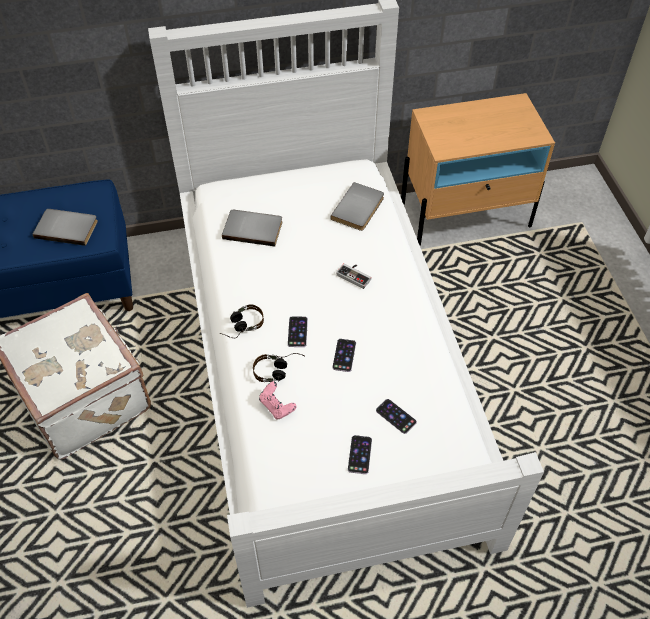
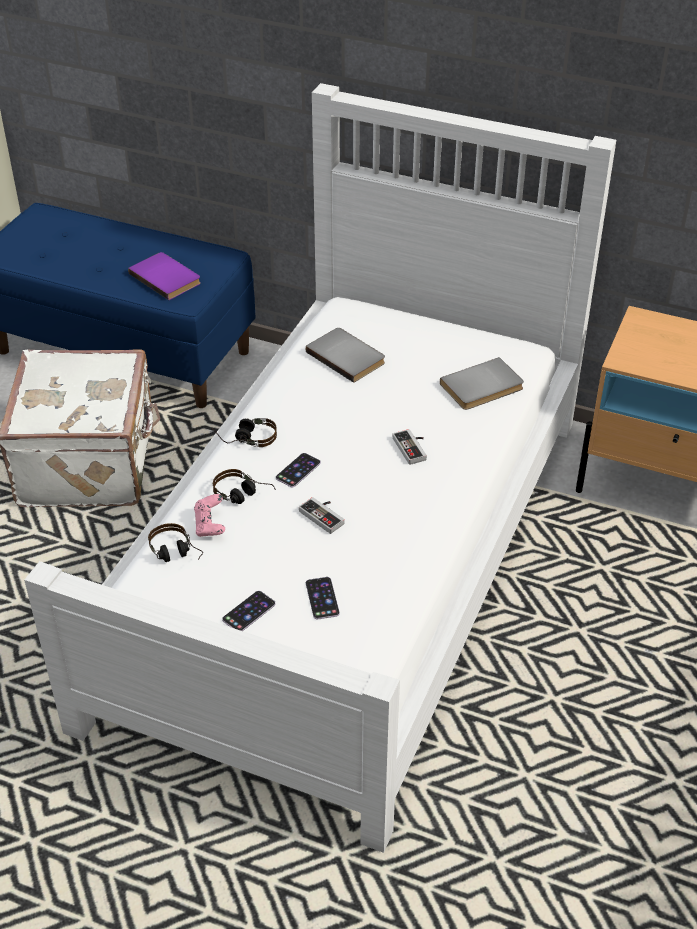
camera: 35 degrees right, 10 degrees down
(67, 227) = (167, 277): grey book -> purple book
(274, 442) = (176, 555): none -> headphones
(344, 355) = (325, 515): phone -> game controller

